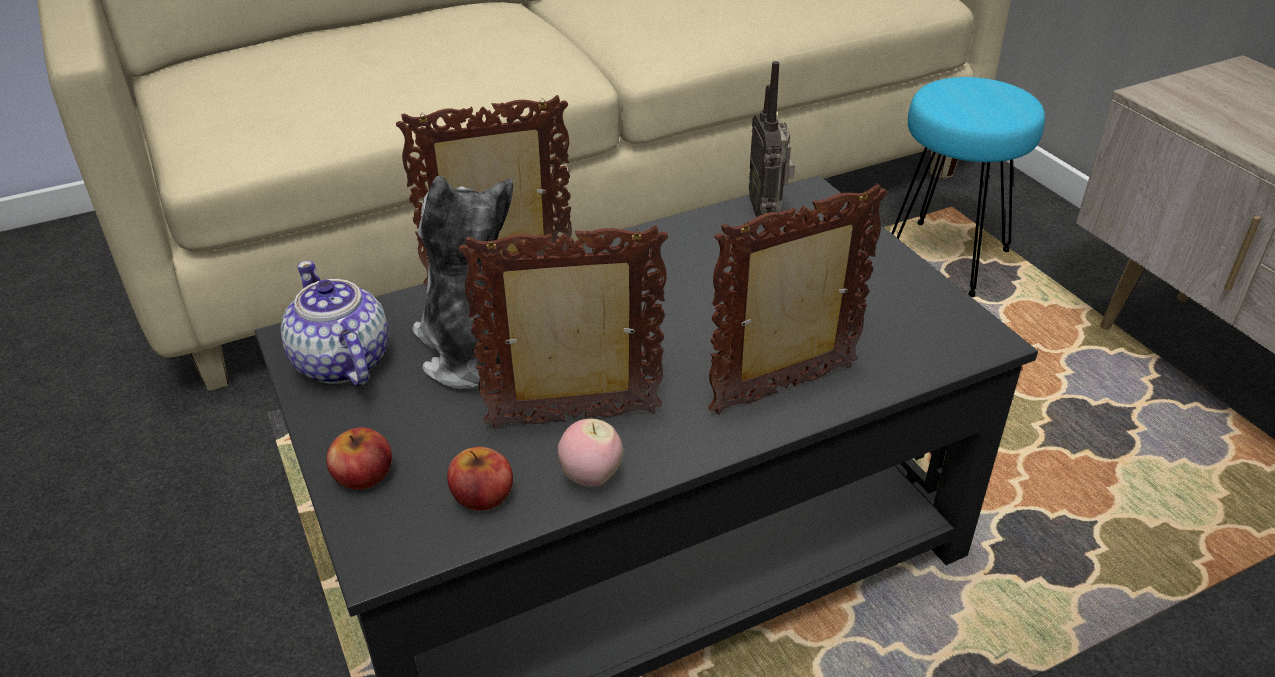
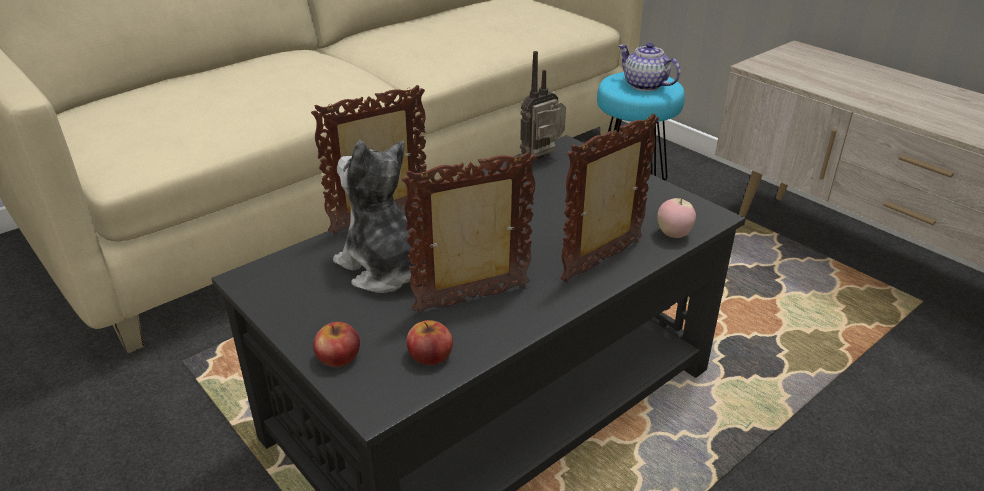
camera: 15 degrees left, 5 degrees down
(341, 363) = (289, 289): teapot -> teapot (645, 85)
(591, 477) = (500, 332): apple -> apple (673, 235)
(767, 210) = (543, 158): radio -> radio turned 75 degrees clockwise

